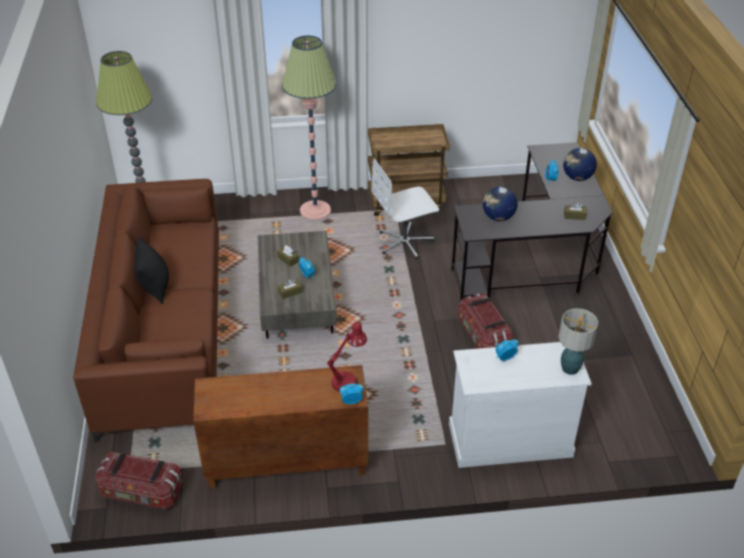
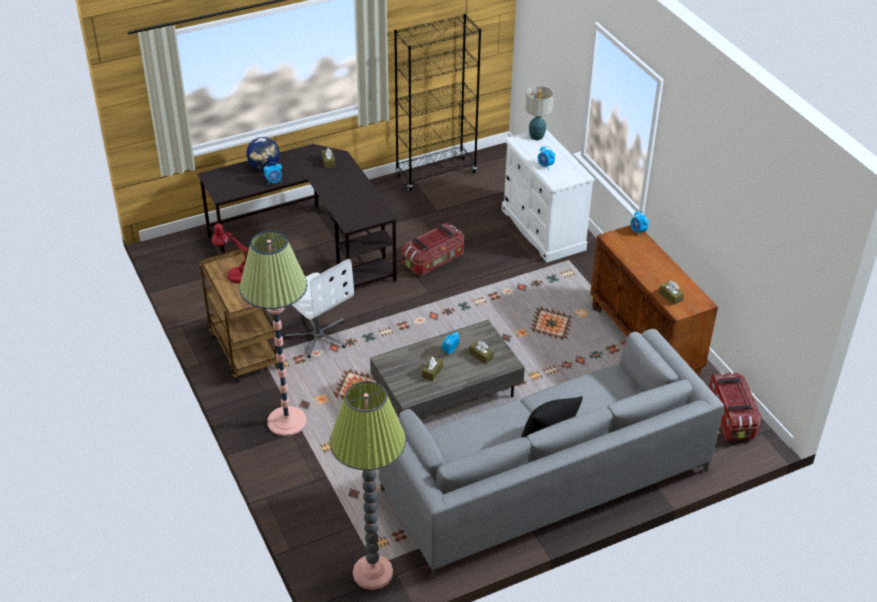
camera: 110 degrees left, 0 degrees up
(163, 330) = (545, 480): brown sofa -> grey sofa
(231, 387) = (670, 296): none -> brown tissue box
(348, 379) = (618, 238): red table lamp -> red table lamp (234, 275)
(498, 217) = (352, 203): globe -> none
(643, 376) = (436, 174): none -> black bookcase

